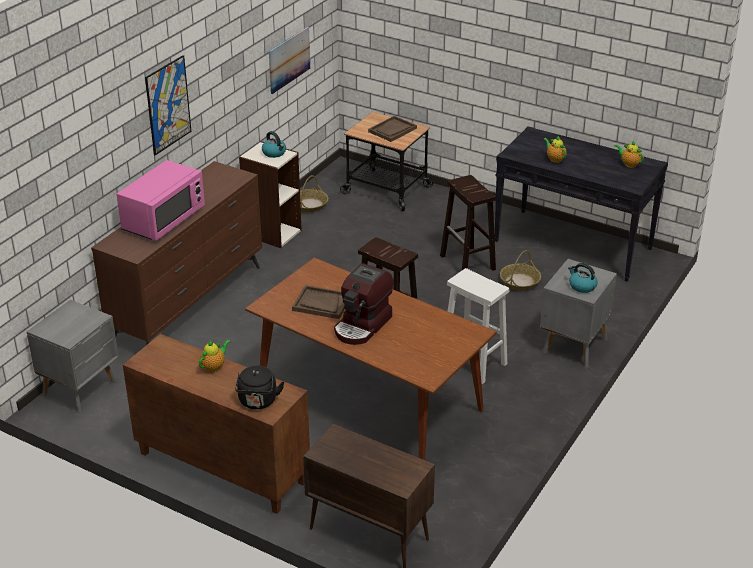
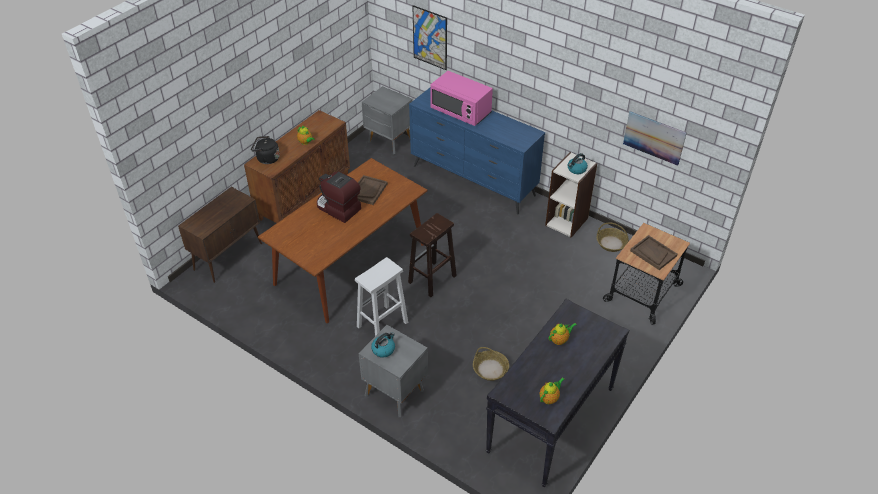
camera: 95 degrees right, 10 degrees up
(168, 105) = (514, 61): picture -> picture (430, 38)
(189, 304) = (473, 181): brown dresser -> blue dresser
(468, 263) = (521, 337): brown stool -> none

